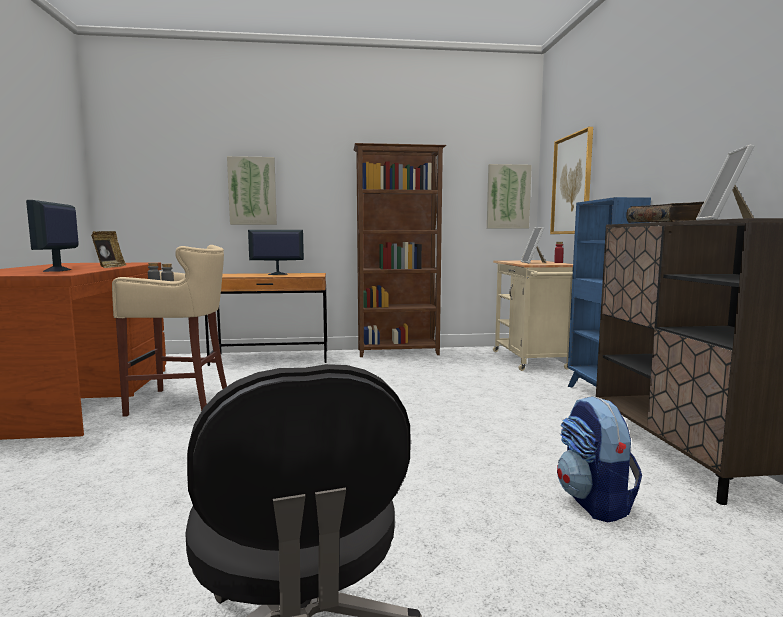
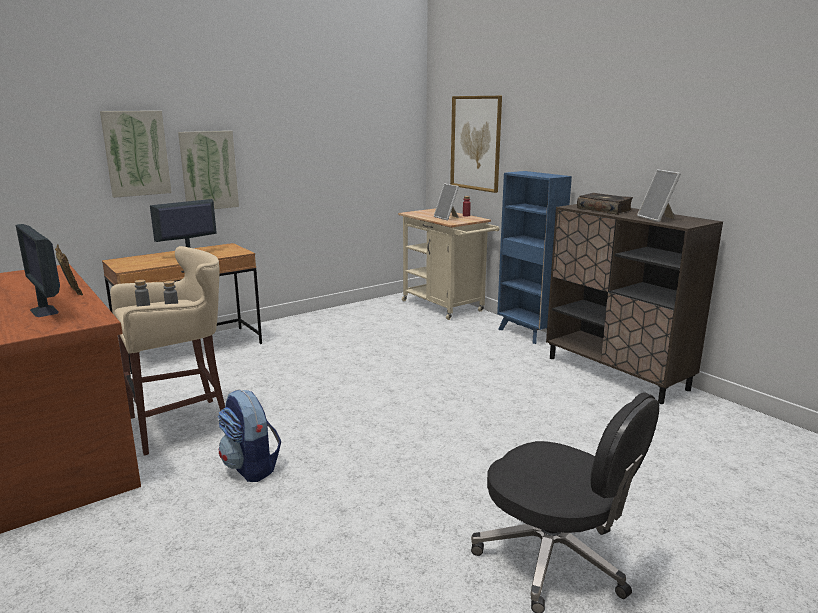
camera: 30 degrees left, 10 degrees up
(399, 352) = (317, 317): brown bookcase -> none
(508, 196) = (402, 145): picture -> picture (209, 170)
(594, 502) = (603, 422): backpack -> backpack (251, 467)

